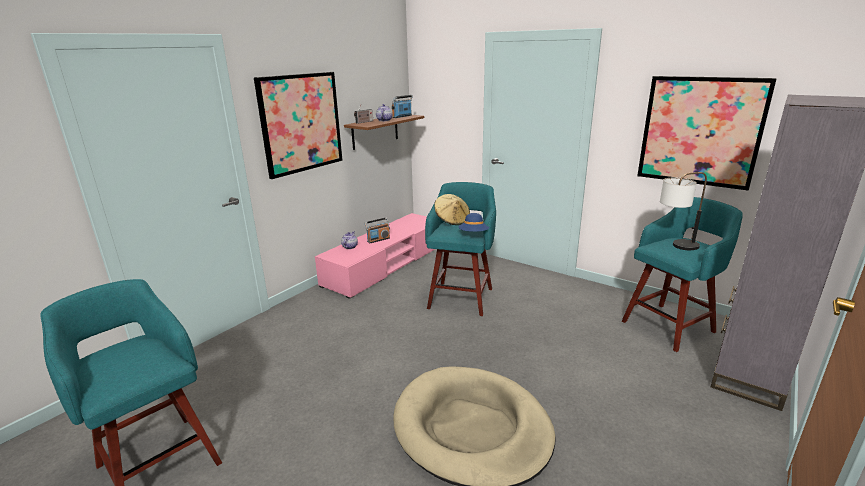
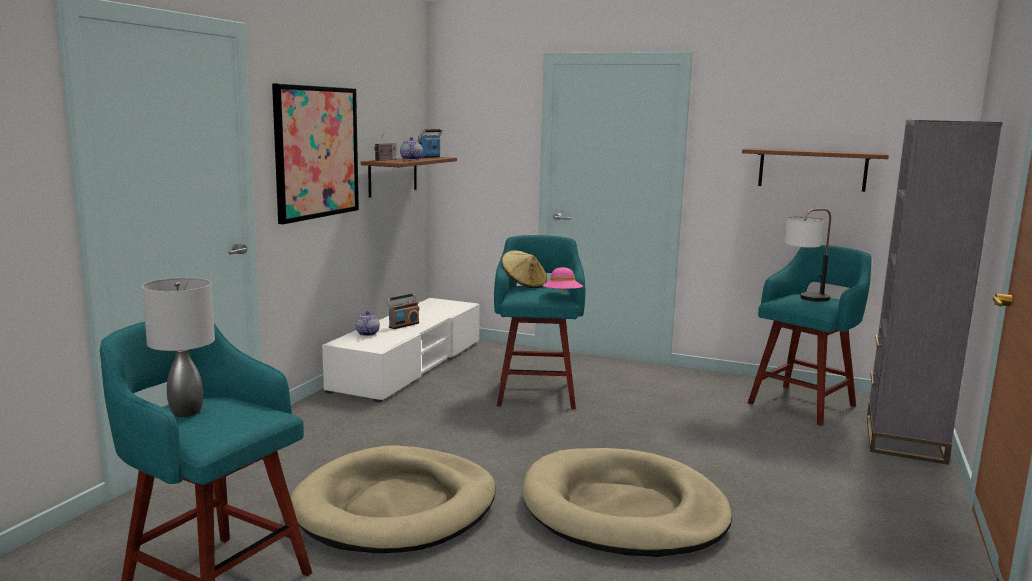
camera: 15 degrees left, 10 degrees down
(112, 358) = (187, 412): none -> grey table lamp
(310, 403) = (396, 506): none -> beige dog bed
(386, 265) = (409, 365): pink tv stand -> white tv stand
(473, 234) = (562, 296): blue hat -> pink hat
(700, 131) = (812, 169): picture -> brown shelf

